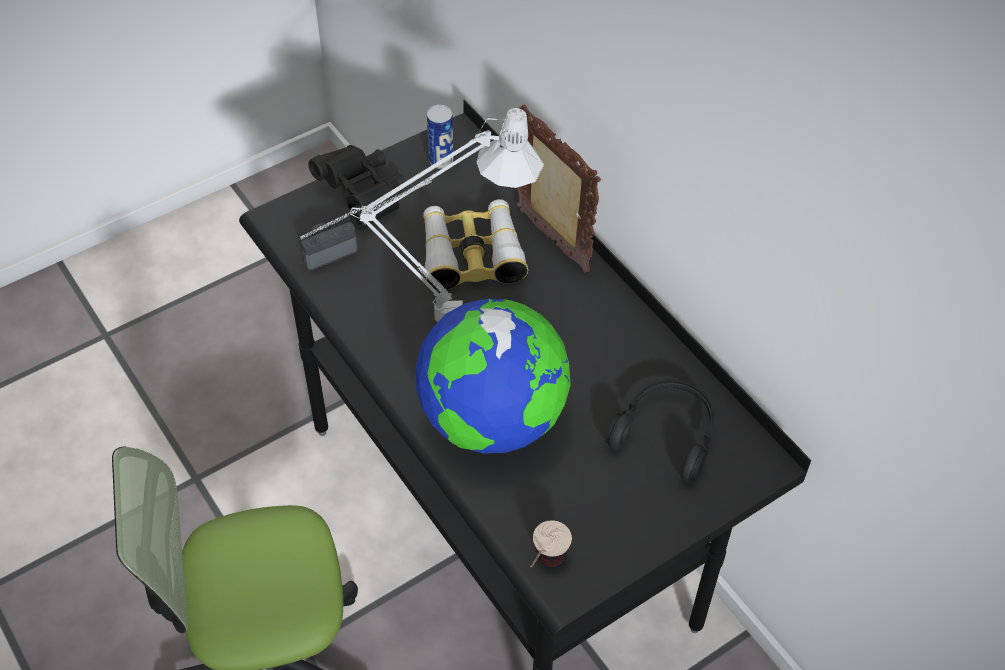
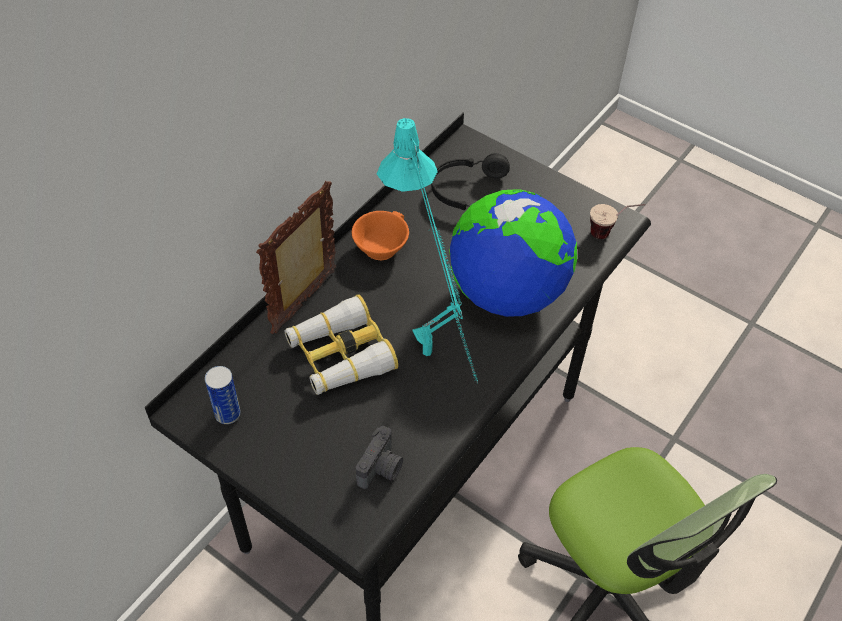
camera: 110 degrees left, 0 degrees up
(328, 252) = (381, 469): camera -> camera turned 105 degrees counterclockwise
(363, 196) = (297, 465): black binoculars -> none
(424, 322) = (432, 365): grey table lamp -> turquoise table lamp
(609, 322) = (379, 245): none -> orange cup

